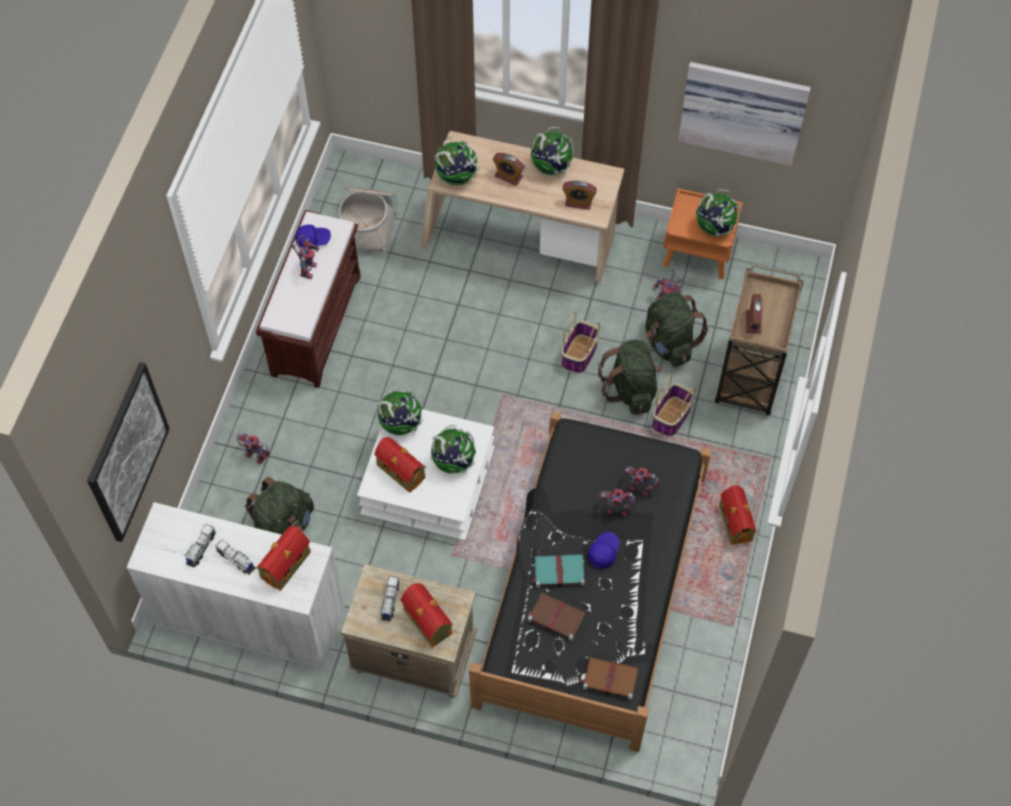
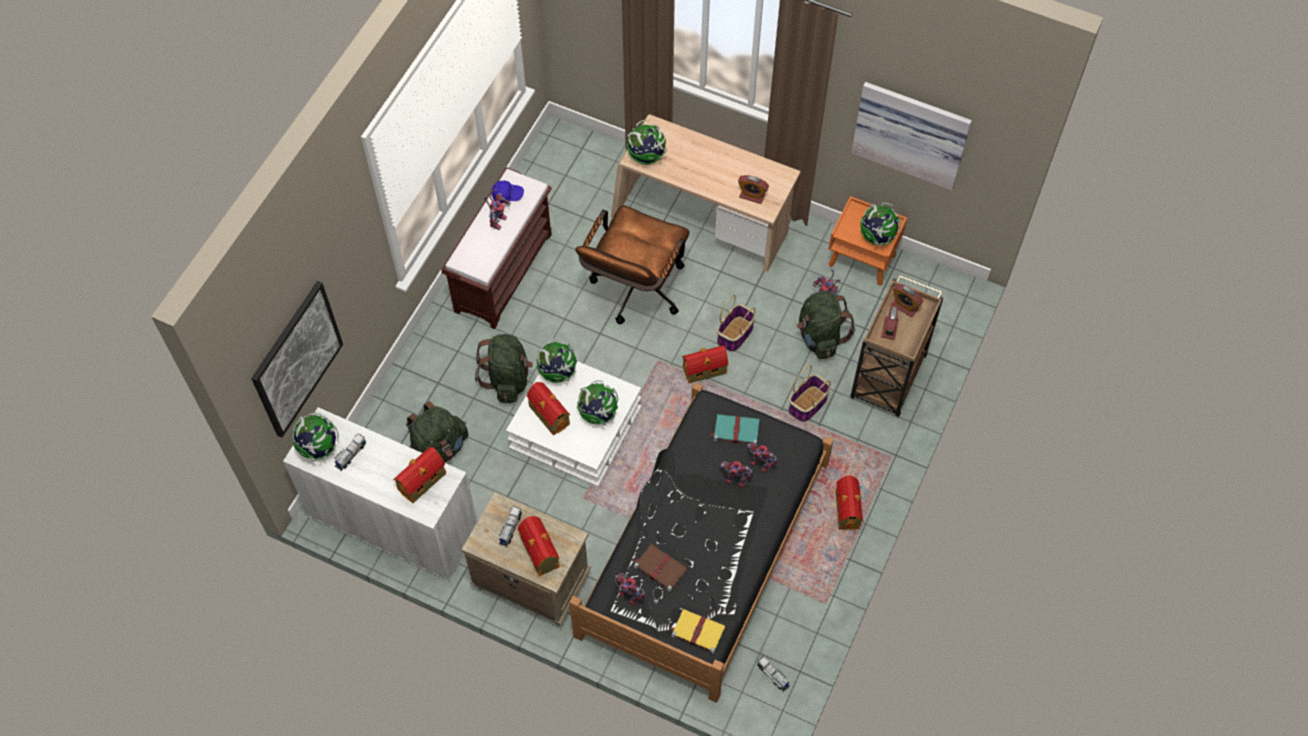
camera: 10 degrees right, 0 degrees up
(236, 560) = (379, 470): toy truck -> toy truck (773, 676)
(253, 456) = (425, 381): toy robot -> toy robot (627, 595)
(367, 223) = (567, 187): basket -> none
(462, 326) = (634, 293): none -> brown office chair
(508, 176) = (693, 163): alarm clock -> alarm clock (904, 306)
(551, 167) = (734, 160): globe -> globe (319, 448)
(555, 397) = (705, 370): none -> toy house
(558, 571) = (670, 527): turquoise book -> turquoise book (735, 430)
(603, 552) = (715, 516): blue cap -> none
(609, 678) = (697, 631): brown book -> yellow book
(631, 389) = (776, 373): green backpack -> green backpack (507, 379)

